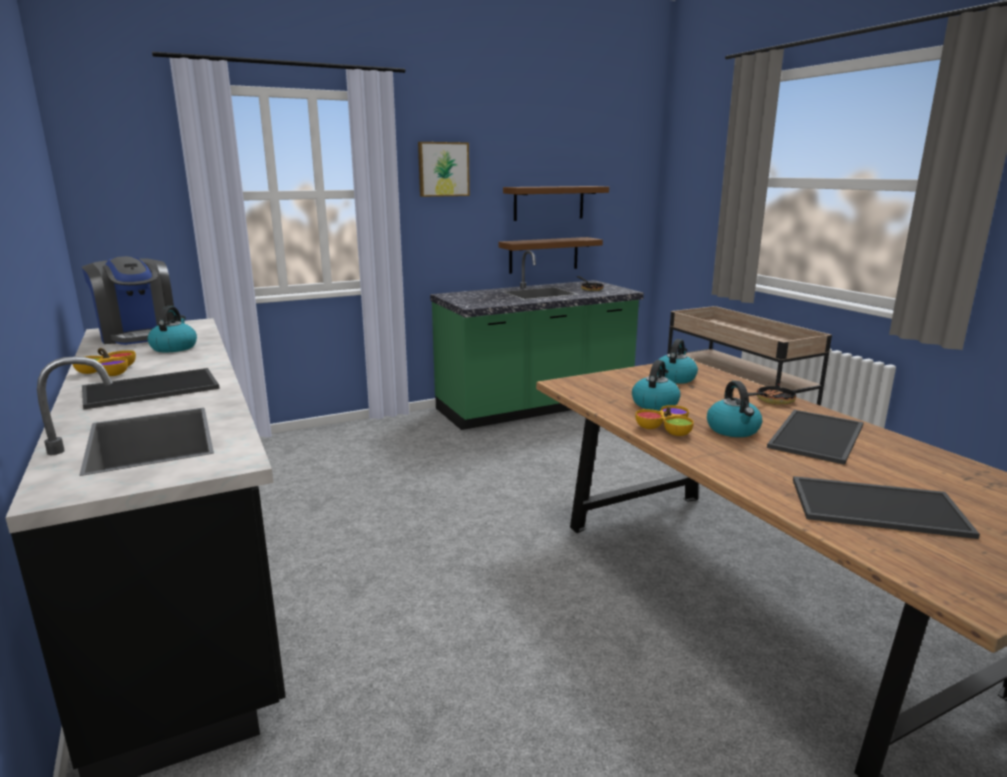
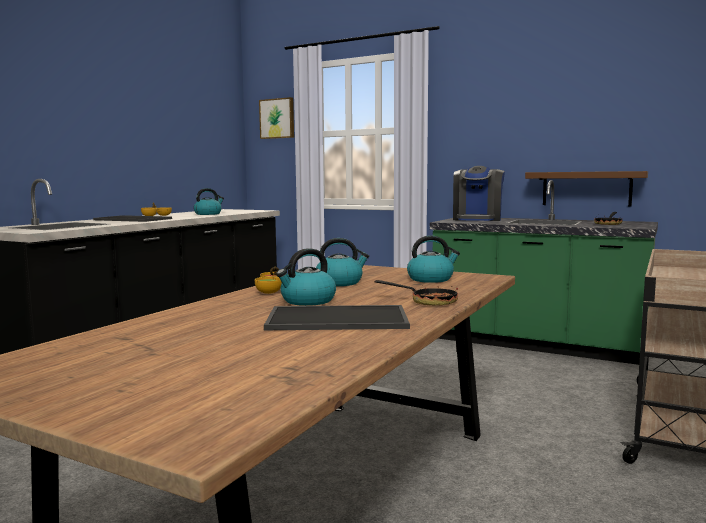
camera: 55 degrees right, 10 degrees down
(139, 335) = (223, 211): coffee machine -> coffee machine (477, 219)
(443, 169) = (477, 106): picture -> picture (277, 118)
(549, 203) = (594, 133): brown shelf -> none
(878, 506) = (160, 344): tray -> none

